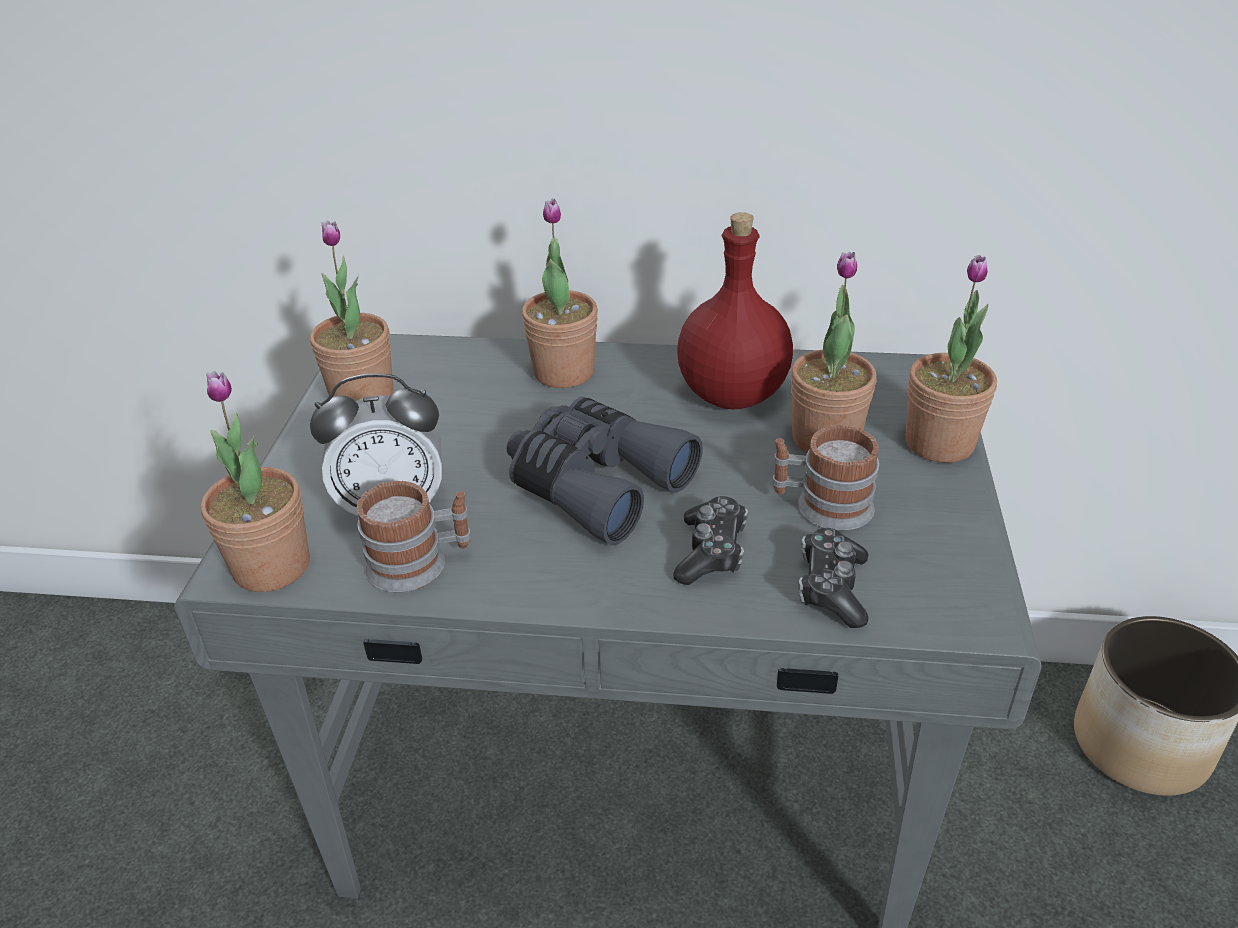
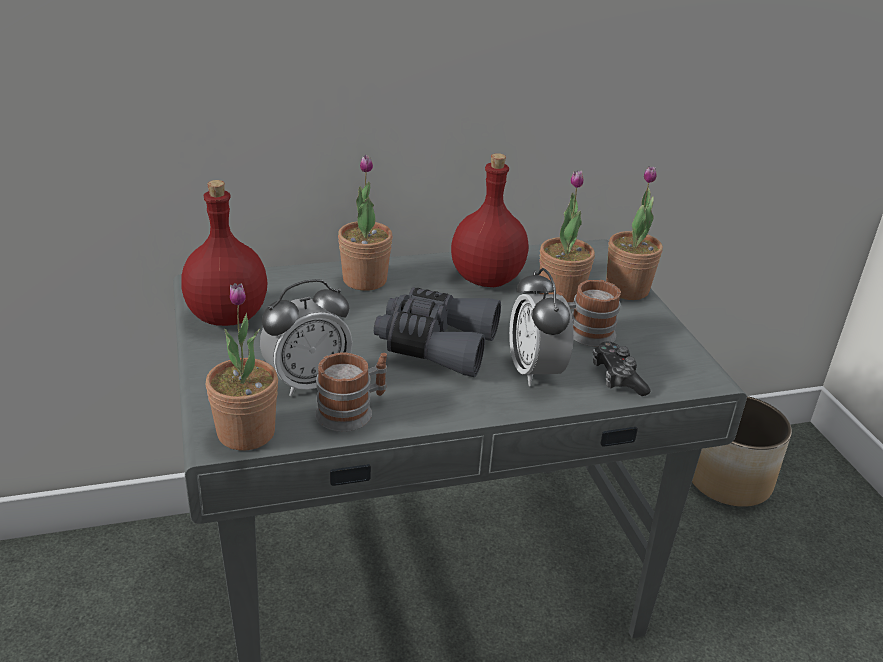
camera: 25 degrees left, 5 degrees down
(362, 396) = (228, 315): potted plant -> red bottle
(711, 552) = (535, 371): game controller -> alarm clock

